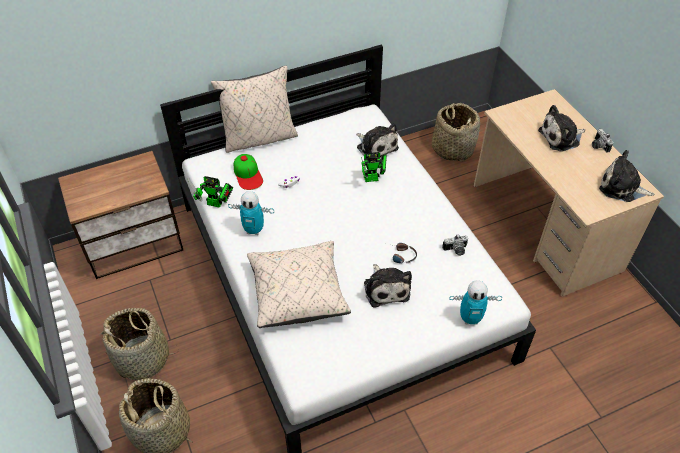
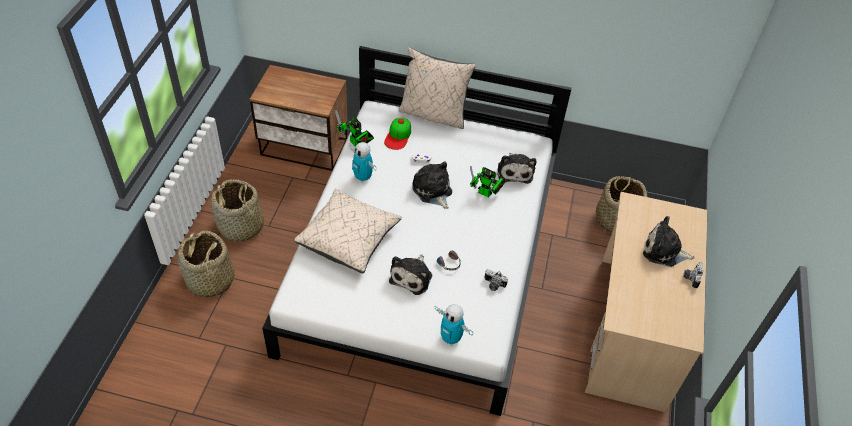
camera: 35 degrees right, 0 degrees up
(622, 187) = (671, 322): plush toy -> plush toy (433, 191)

